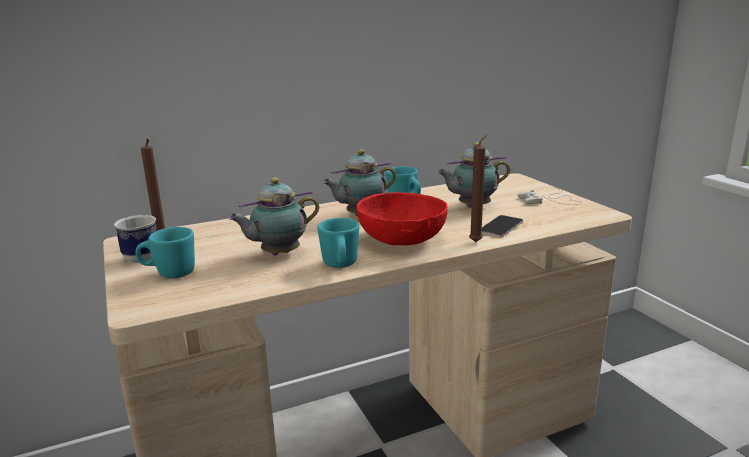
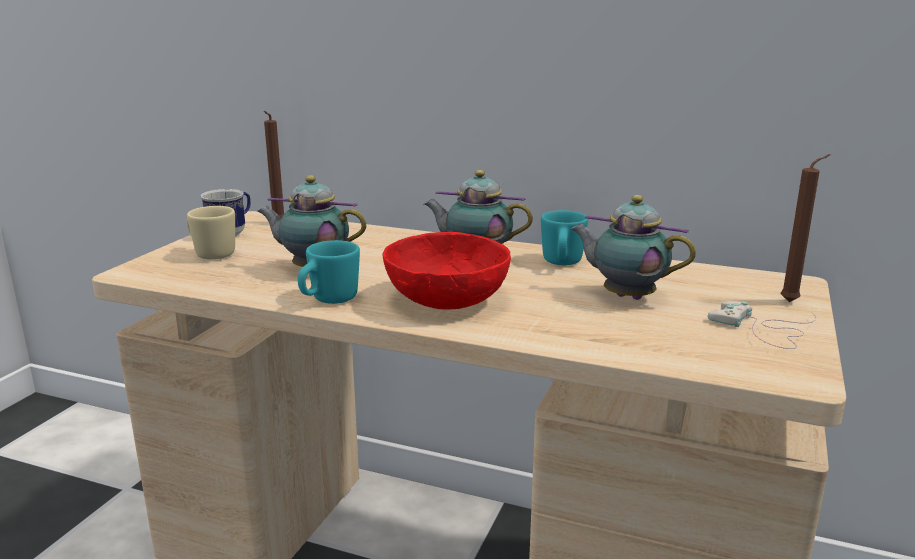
camera: 45 degrees right, 0 degrees up
(169, 273) = (211, 254): turquoise mug -> beige mug
(477, 241) = (516, 335): brown candle -> brown candle (792, 302)
(501, 227) = (593, 332): phone -> none

